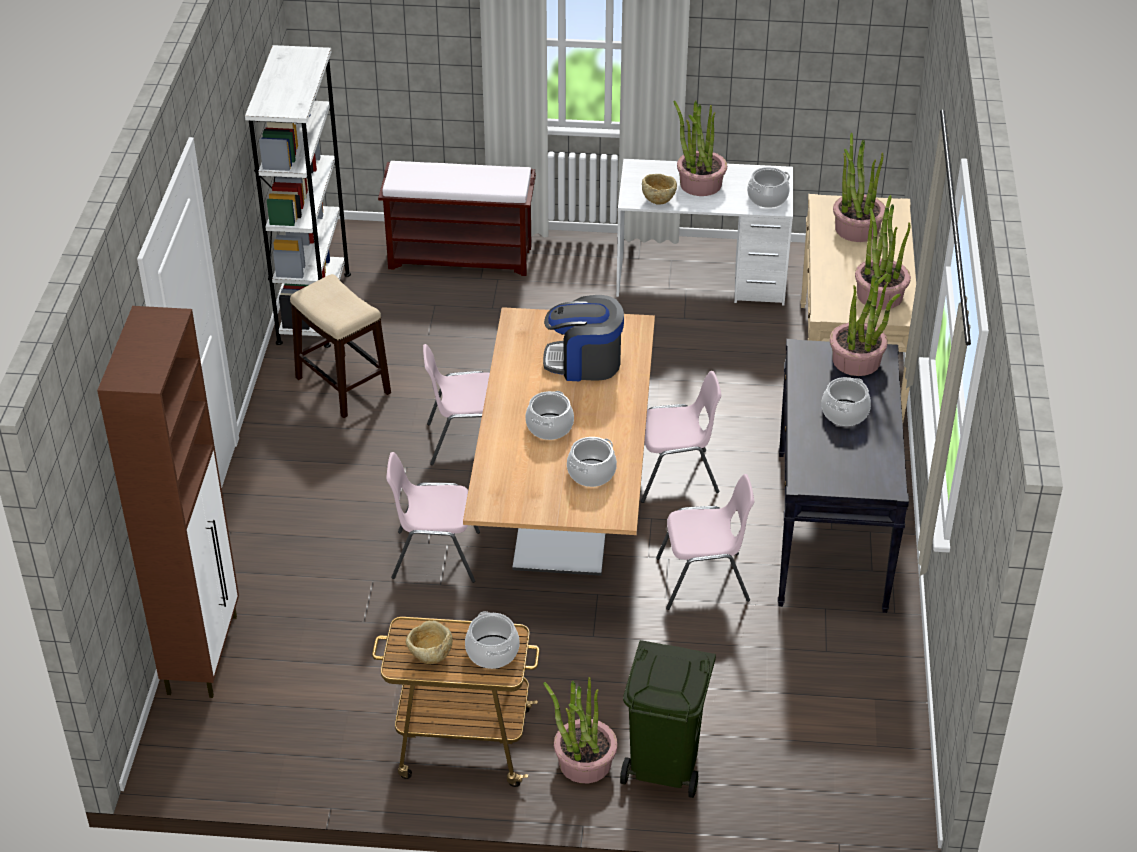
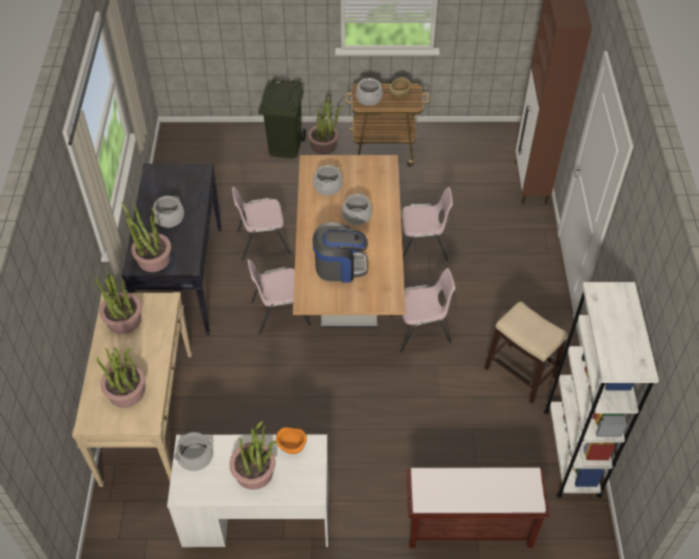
camera: 175 degrees right, 10 degrees up
(658, 200) = (292, 447): beige bowl -> orange bowl

